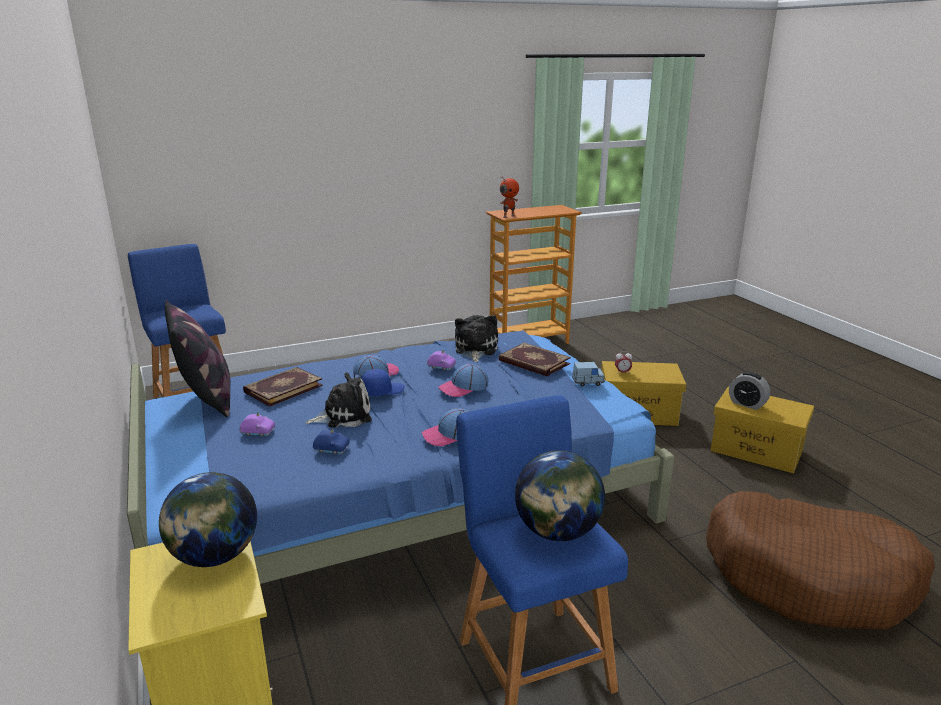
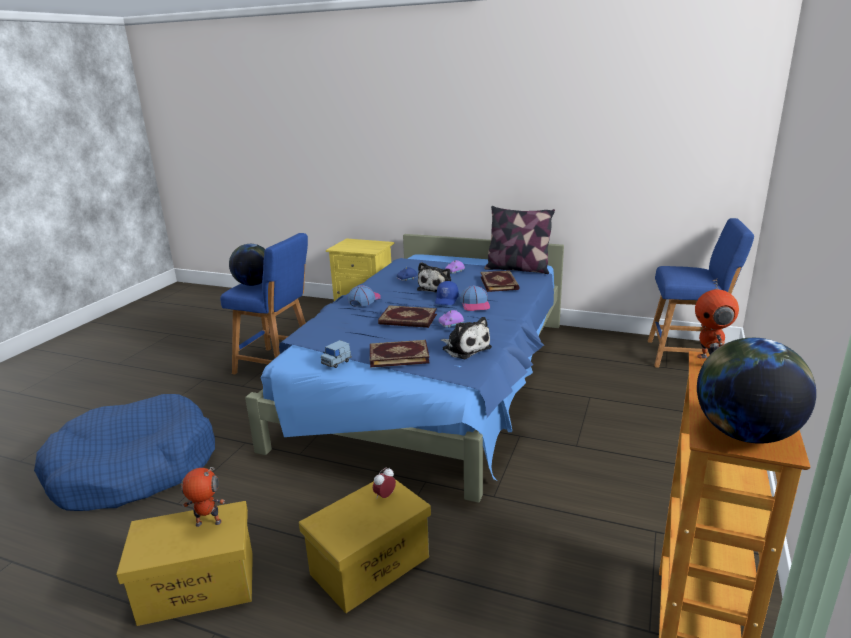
camera: 135 degrees right, 0 degrees up
(214, 556) = (365, 248): globe -> globe (744, 433)
(463, 387) = (407, 320): cap -> book
(747, 404) = (208, 524): alarm clock -> toy robot
(809, 577) = (134, 468): brown dog bed -> blue dog bed

